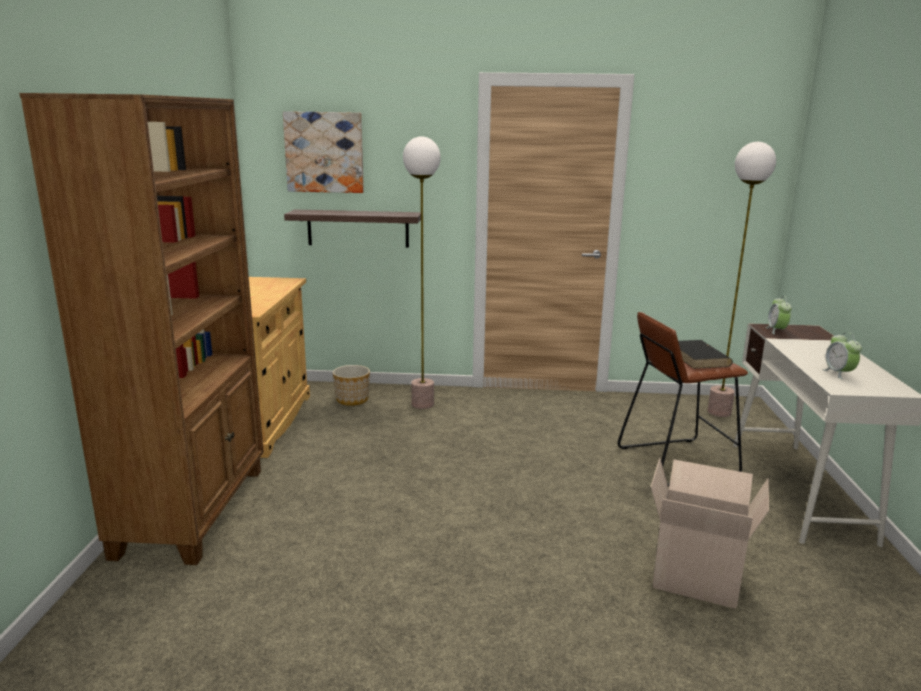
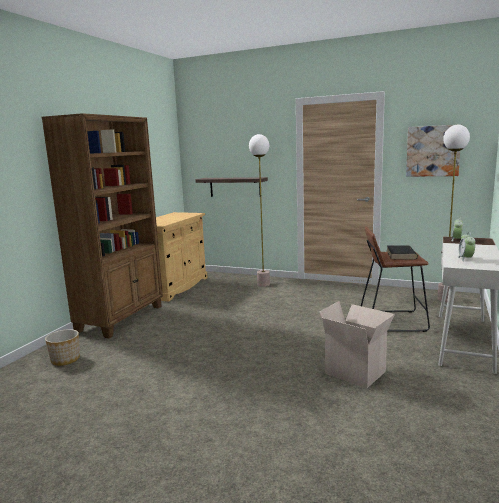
camera: 20 degrees right, 5 degrees down
(324, 152) = (218, 147): picture -> picture (433, 151)
(352, 400) = (227, 280): planter -> planter (65, 360)

